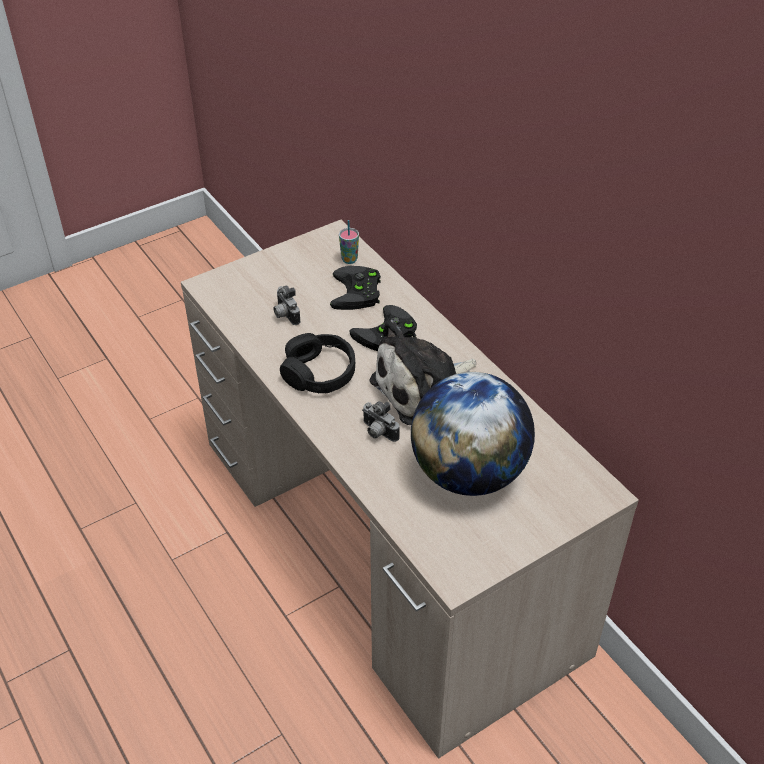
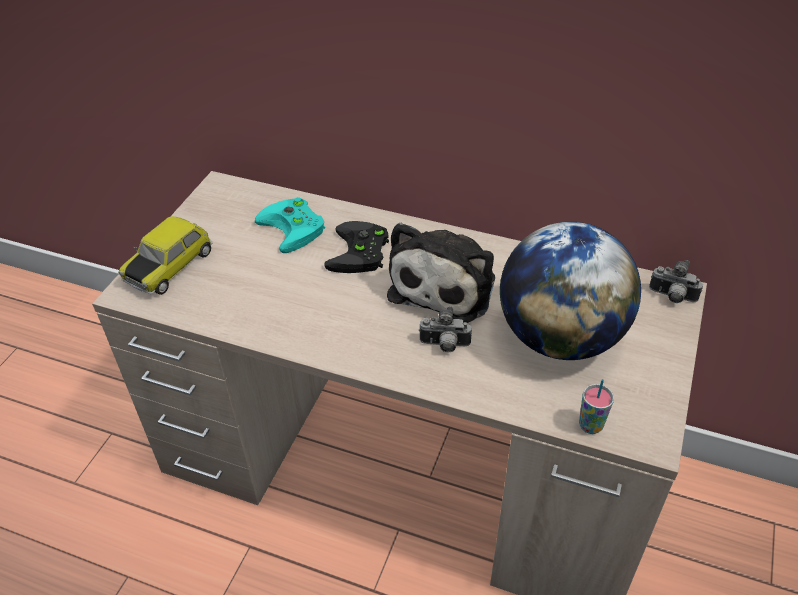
camera: 35 degrees left, 0 degrees up
(248, 279) = (169, 266): none -> toy car
(285, 315) = (242, 282): camera -> camera (671, 297)
(319, 373) = (331, 319): black headphones -> none
(349, 259) = (256, 202): cup -> cup (590, 426)
(358, 293) = (295, 228): black game controller -> turquoise game controller

